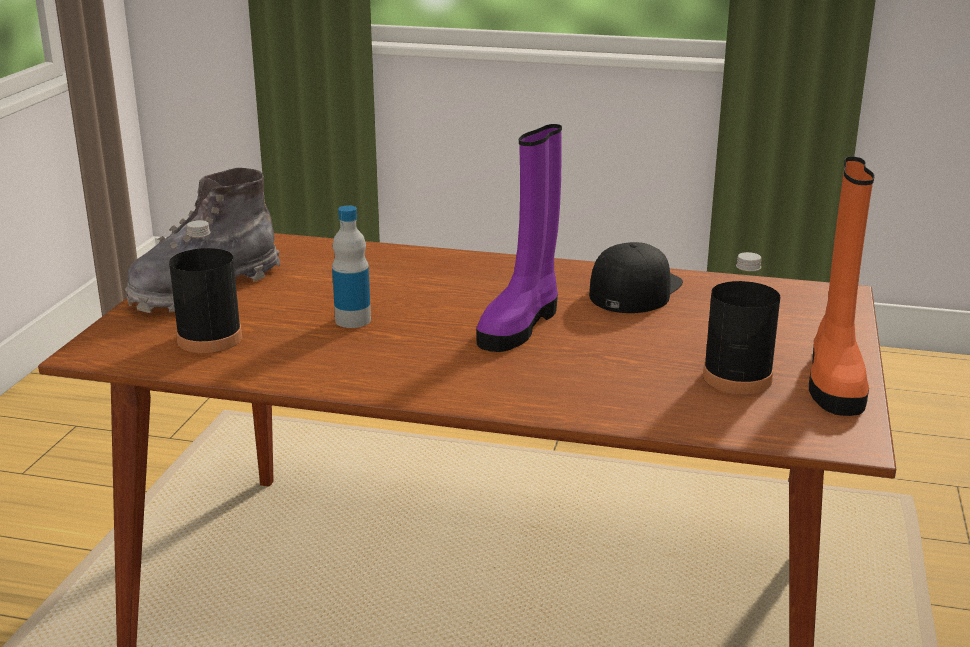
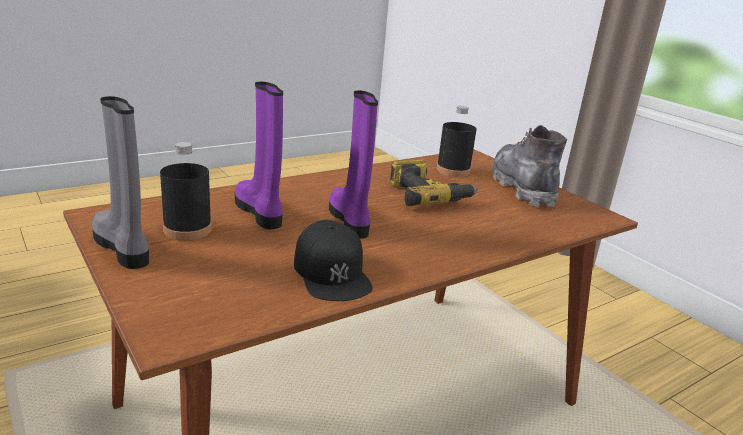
camera: 130 degrees right, 0 degrees up
(353, 320) = (427, 195): bottle -> power drill
(615, 370) = (260, 212): none -> purple boot
(834, 380) = (123, 248): orange boot -> grey boot

